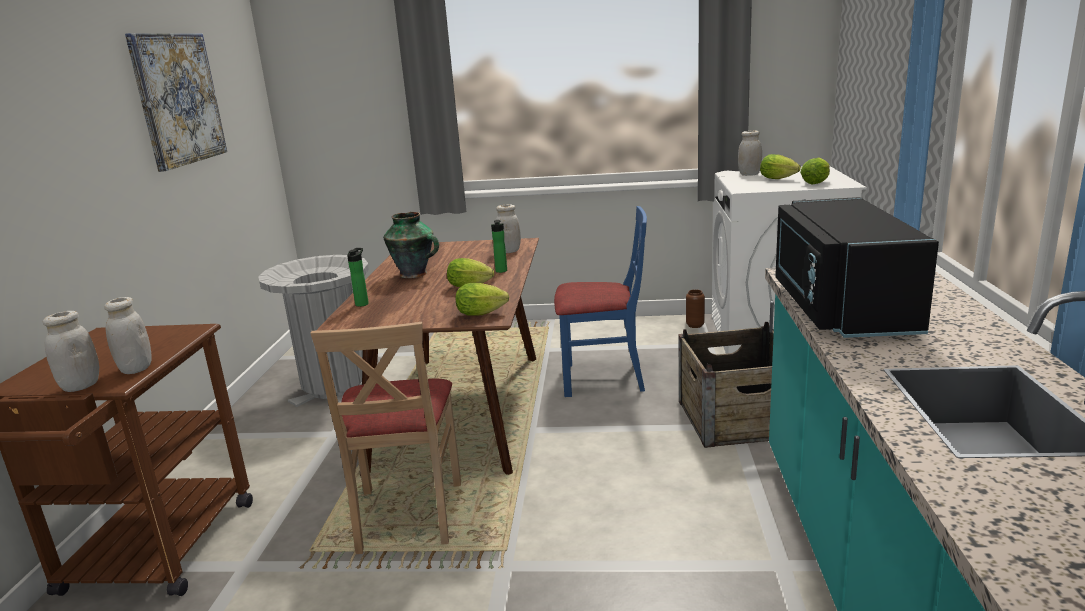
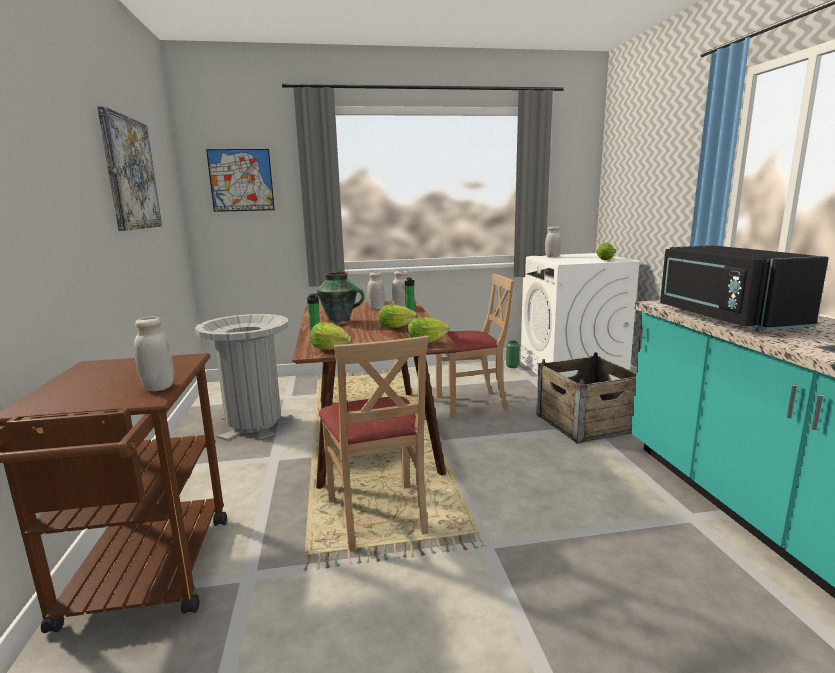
camera: 15 degrees left, 5 degrees down
(81, 386) = (110, 402): white jar -> white jar (376, 308)
(335, 80) = (241, 180): none -> picture
(603, 378) = (470, 403): blue chair -> beige chair
(695, 325) = (512, 366): brown vase -> green vase
(780, 179) = (578, 258): lettuce -> lettuce (332, 349)

